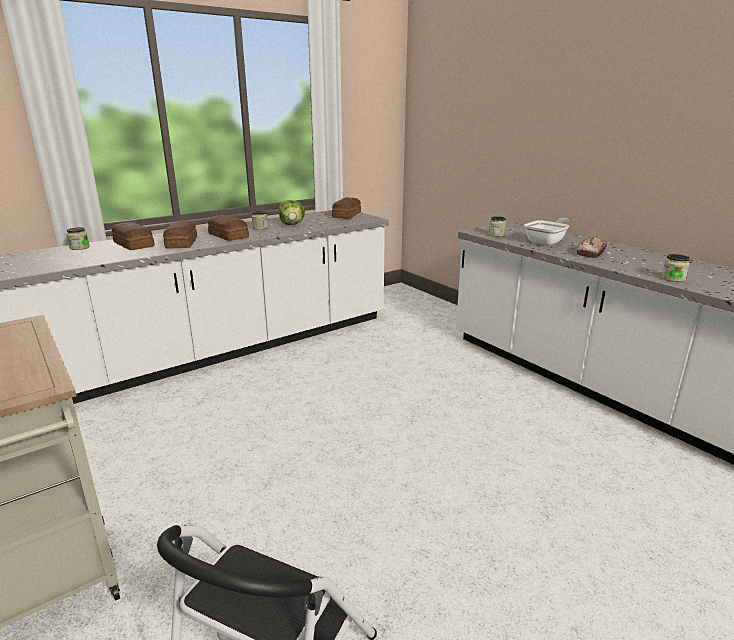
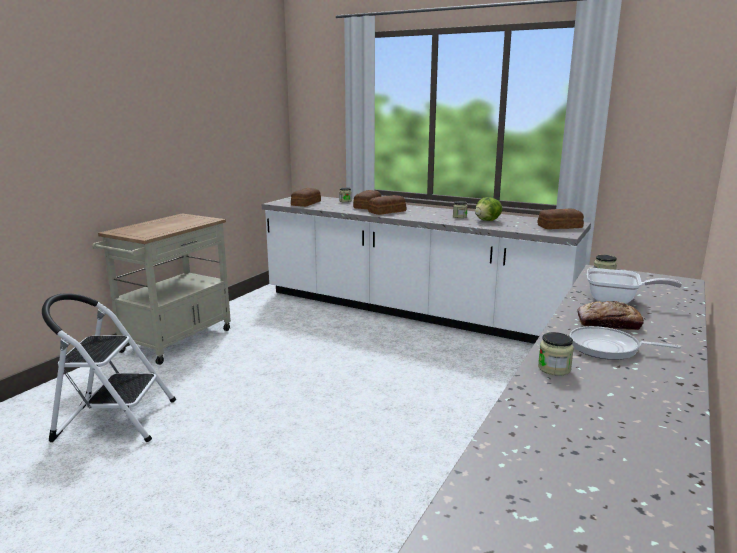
camera: 65 degrees right, 5 degrees down
(228, 236) = (422, 215): bread -> bread (305, 203)
(636, 262) = (608, 348): none -> frying pan

